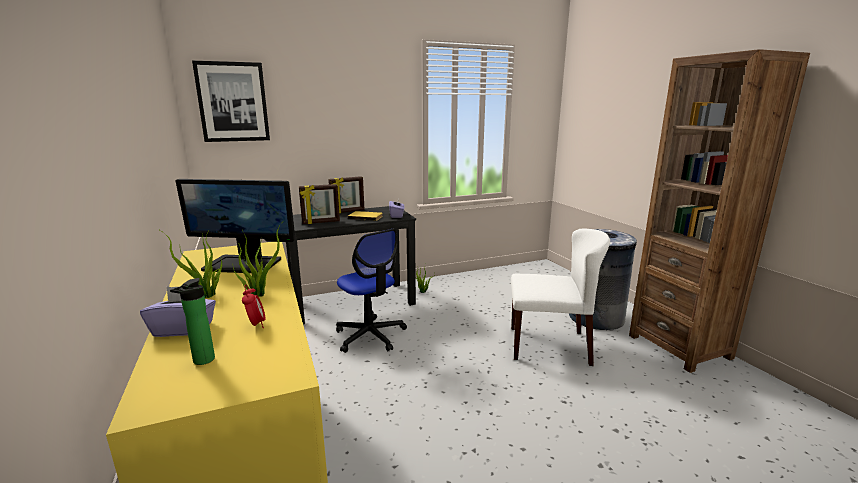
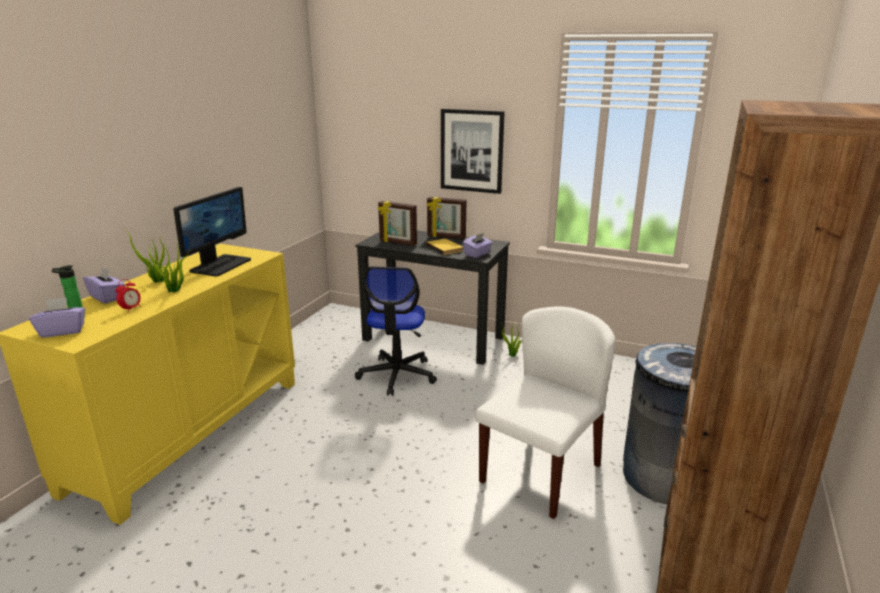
camera: 45 degrees right, 5 degrees up
(227, 378) = (63, 331): none -> purple tissue box
(233, 102) = (355, 107): picture -> picture (471, 151)
(244, 264) = (220, 265): monitor -> monitor turned 120 degrees counterclockwise
(549, 345) = (540, 472): white chair -> white chair turned 105 degrees counterclockwise

